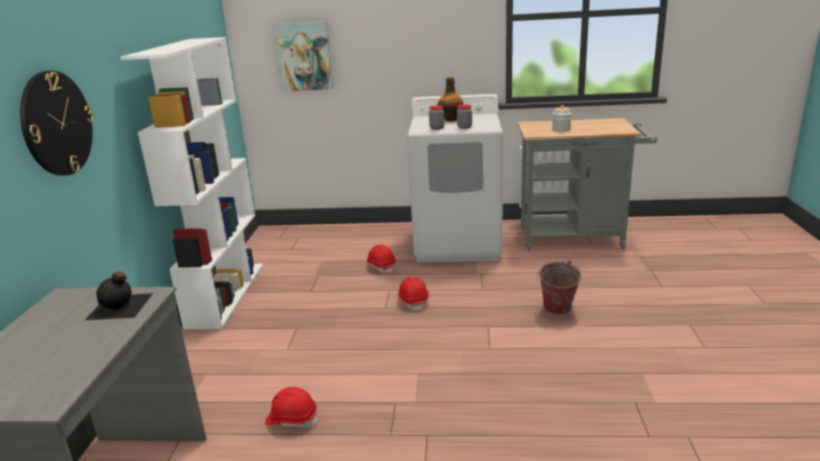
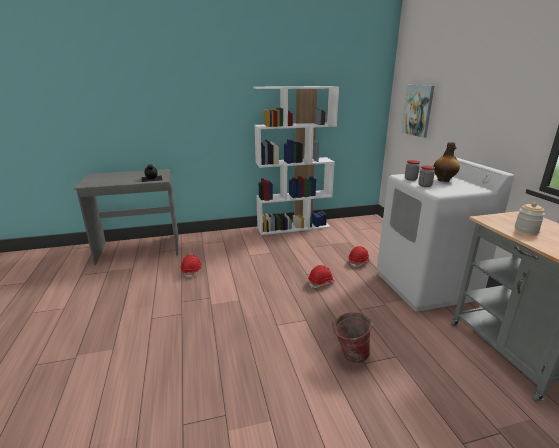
camera: 70 degrees right, 0 degrees up
(57, 123) = (197, 108): wall clock -> none

